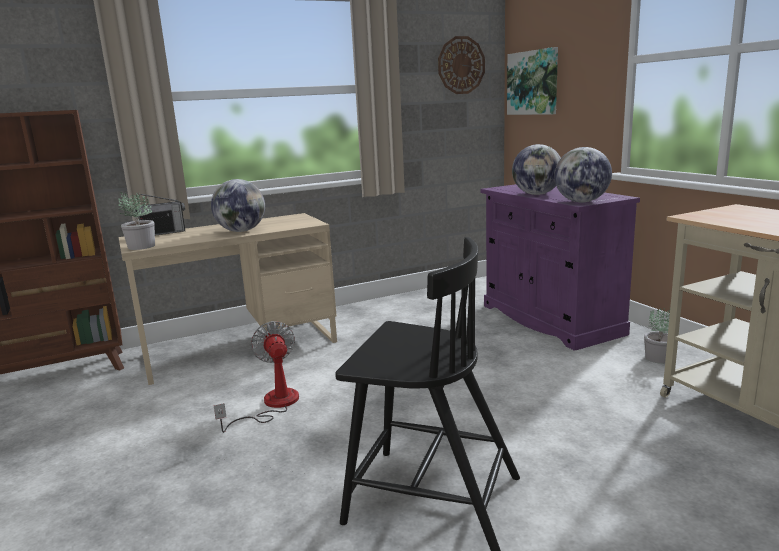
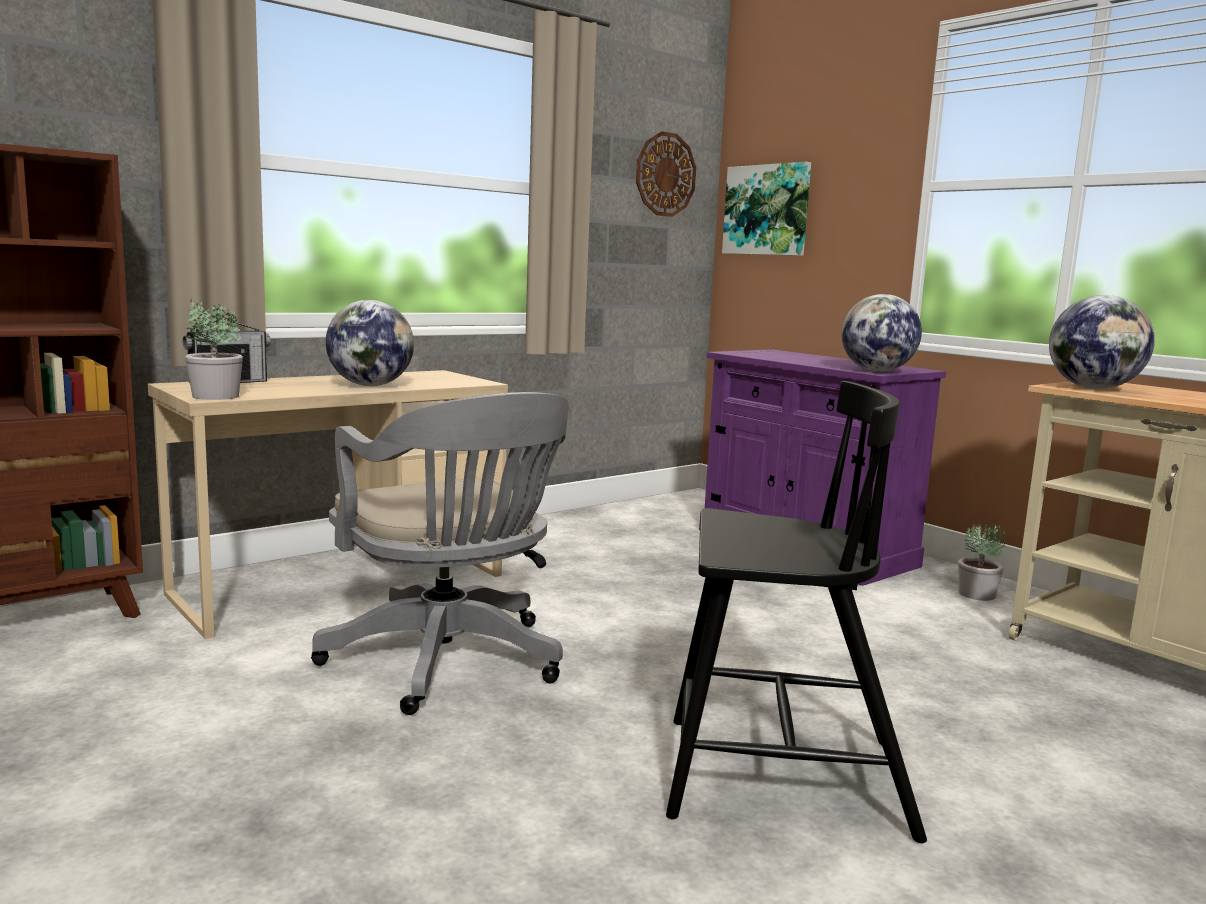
camera: 15 degrees left, 5 degrees down
(272, 405) = (450, 663): fan -> grey office chair
(536, 194) = (800, 361): globe -> globe (1093, 388)

